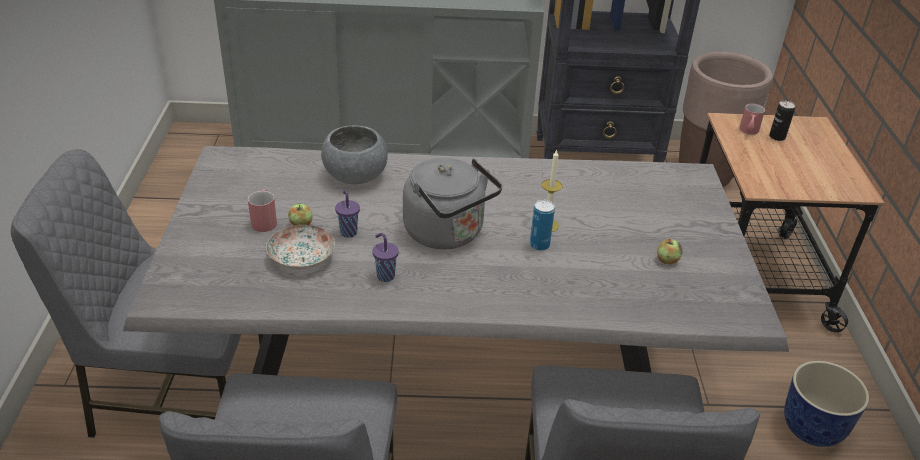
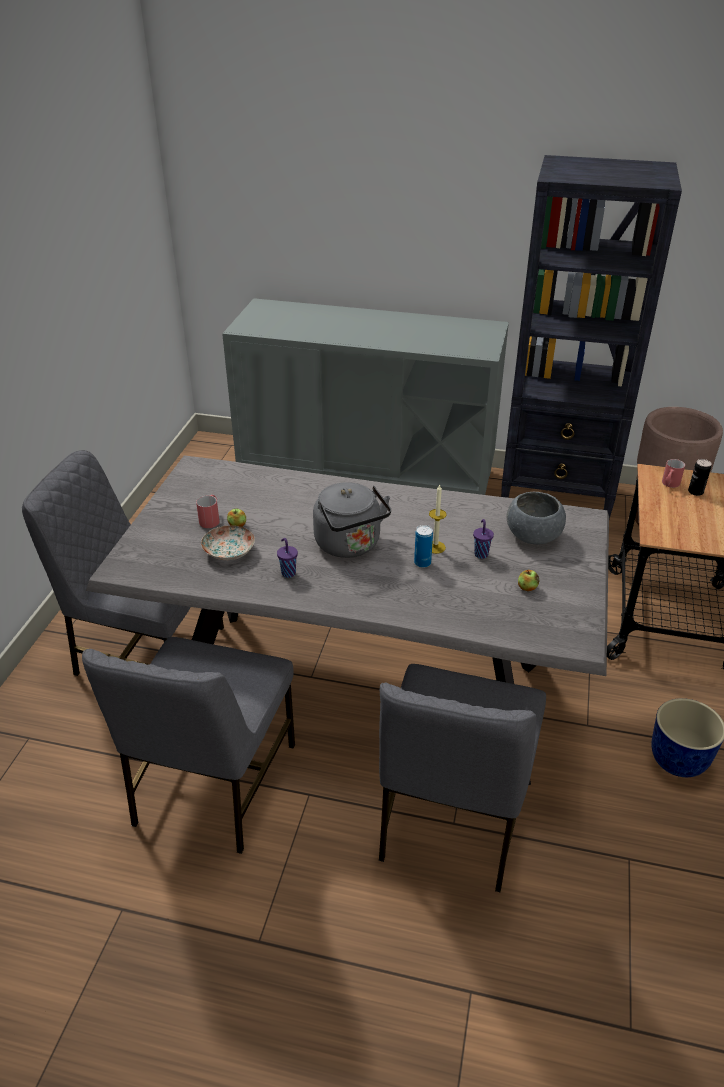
camera: 15 degrees right, 0 degrees up
(348, 232) = (272, 535): purple cup -> purple cup (481, 554)
(355, 176) = (293, 491): grey bowl -> grey bowl (532, 536)

